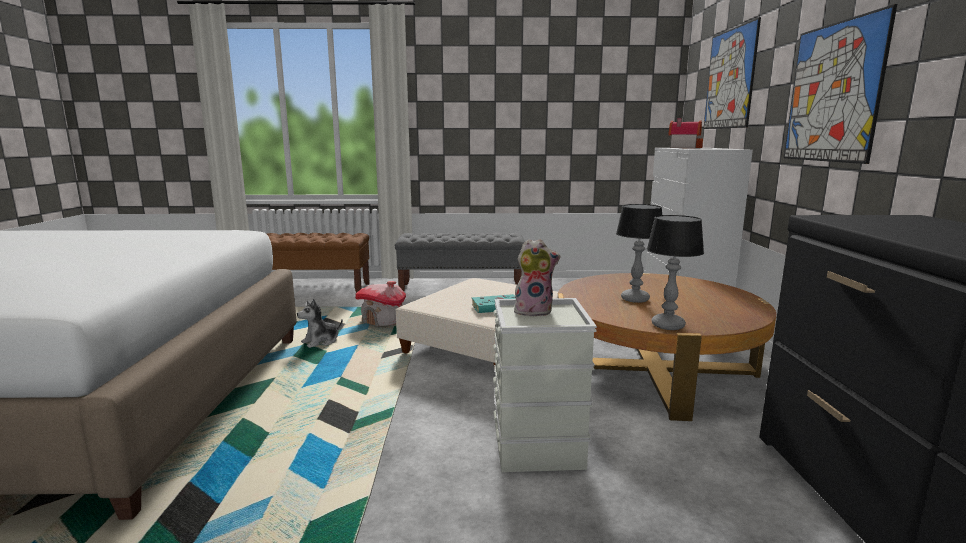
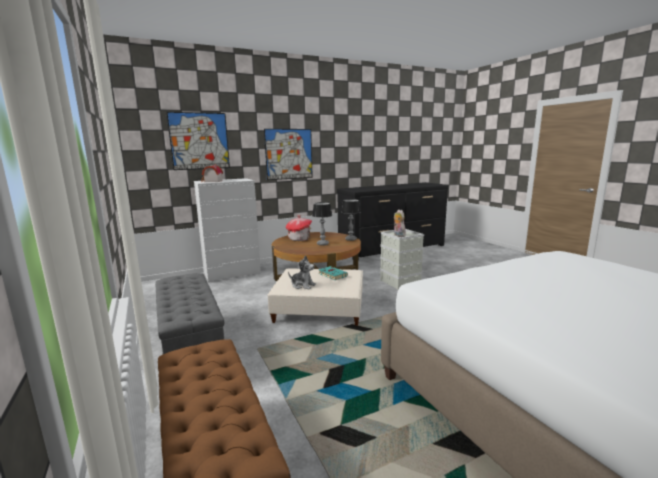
camera: 115 degrees left, 0 degrees up
(321, 341) = (372, 364): plush toy -> plush toy (302, 285)
(382, 320) = (306, 355): toy house -> toy house (299, 239)

